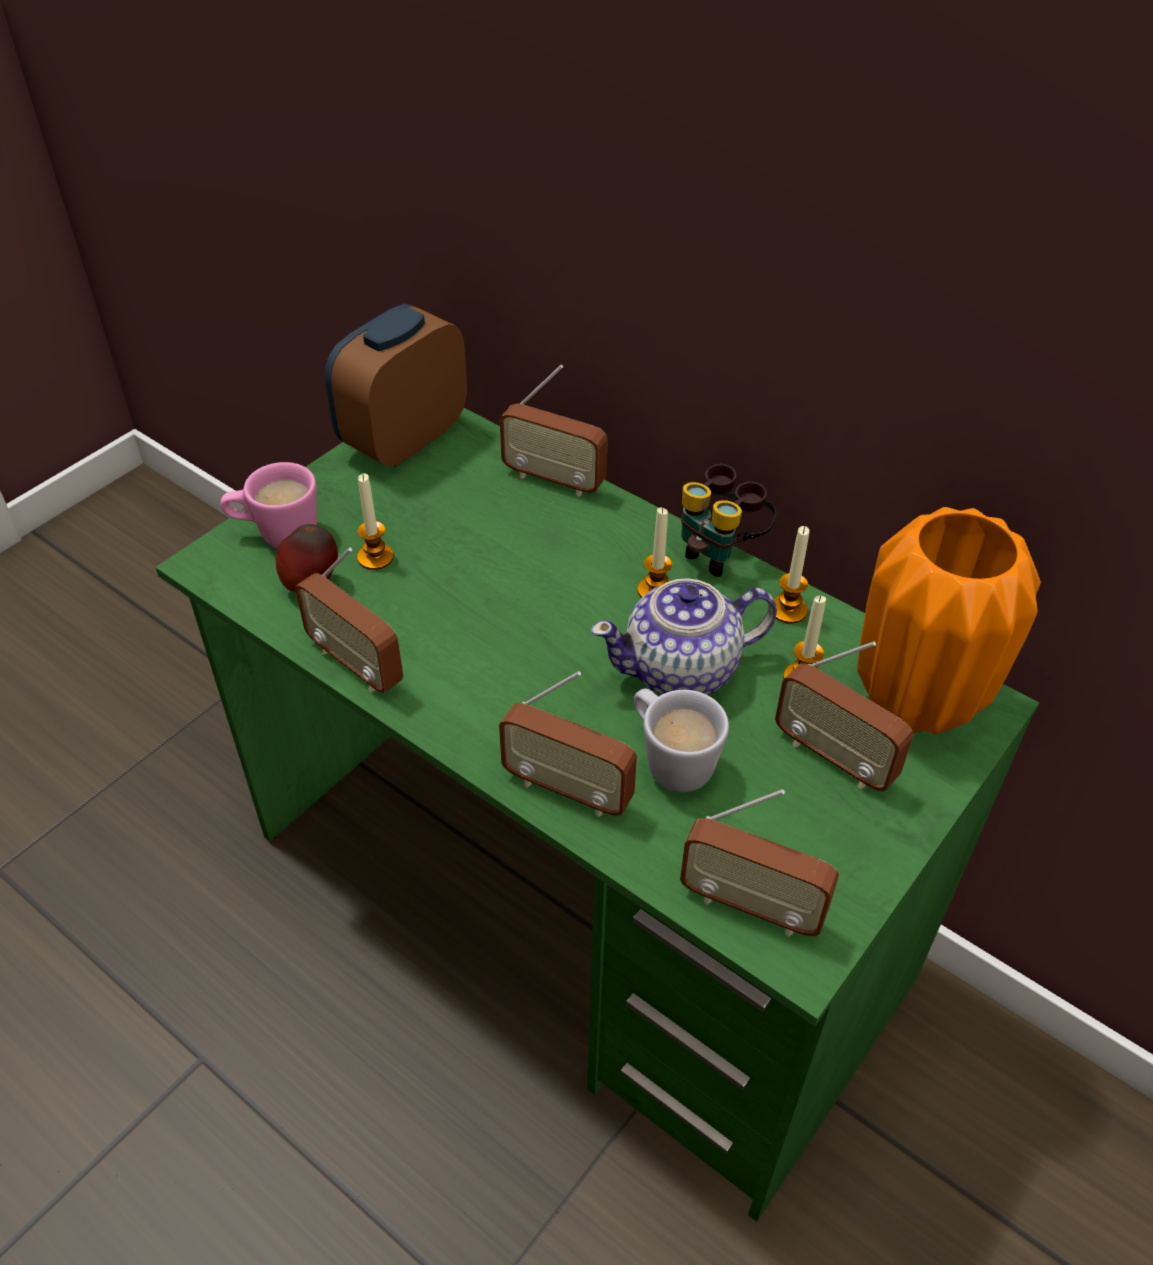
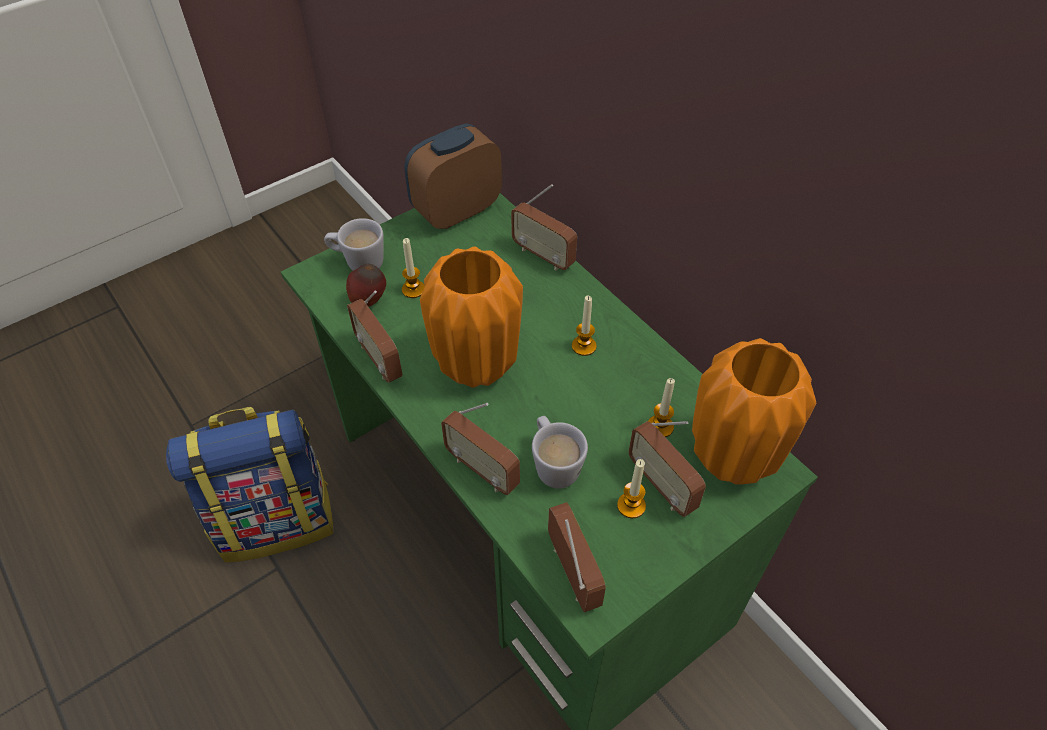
camera: 15 degrees right, 5 degrees up
(182, 984) = (277, 520): none -> backpack
(277, 535) = (358, 263): pink mug -> white mug
(505, 644) = (475, 364): none -> orange vase
(682, 670) = (582, 404): teapot -> none
(720, 552) = (635, 327): binoculars -> none
(751, 905) = (572, 572): radio -> radio turned 150 degrees counterclockwise
(788, 610) = (667, 376): candle -> candle (631, 505)

